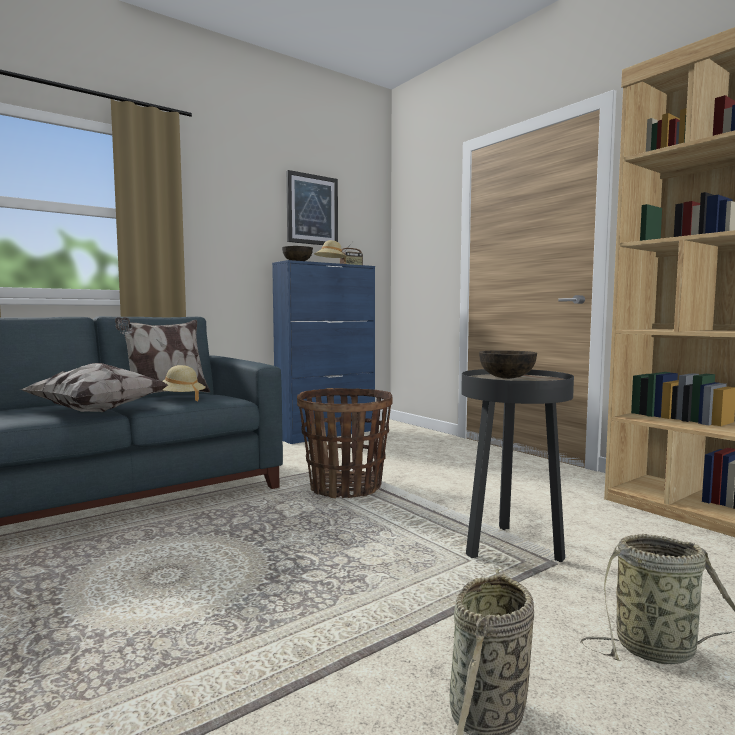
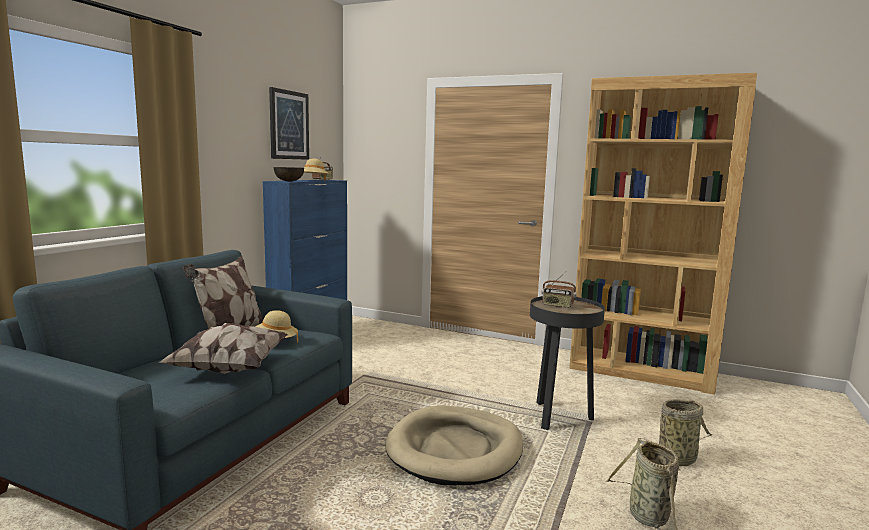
camera: 30 degrees left, 5 degrees up
(323, 552) = (455, 450): none -> beige dog bed
(345, 487) = (399, 392): basket -> none
(507, 377) = (557, 305): brown bowl -> radio

